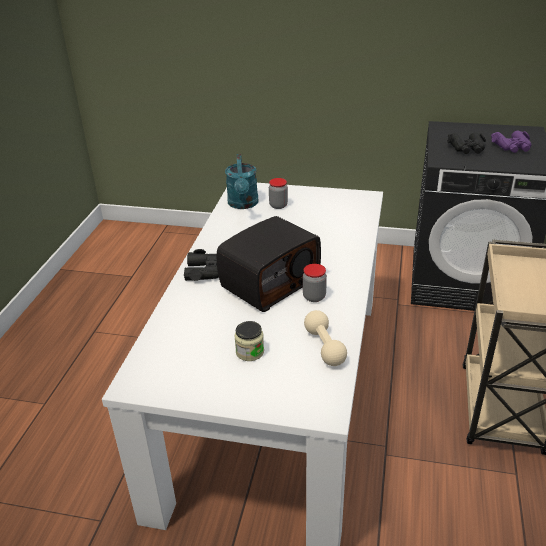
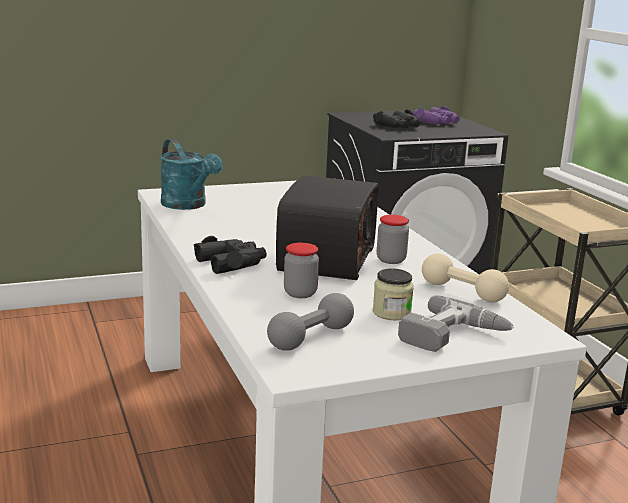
camera: 35 degrees left, 15 degrees down
(174, 358) = (311, 337): none -> grey dumbbell
(262, 390) = (454, 337): none -> power drill
(278, 205) = (234, 201): jar -> jar (300, 293)

